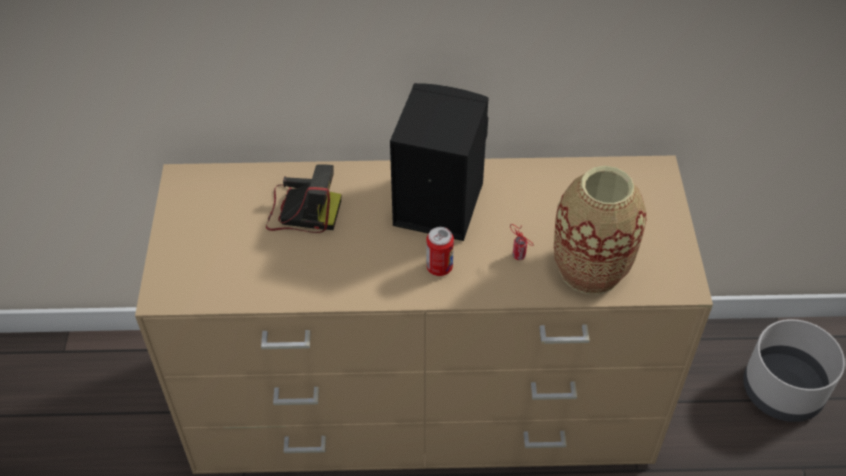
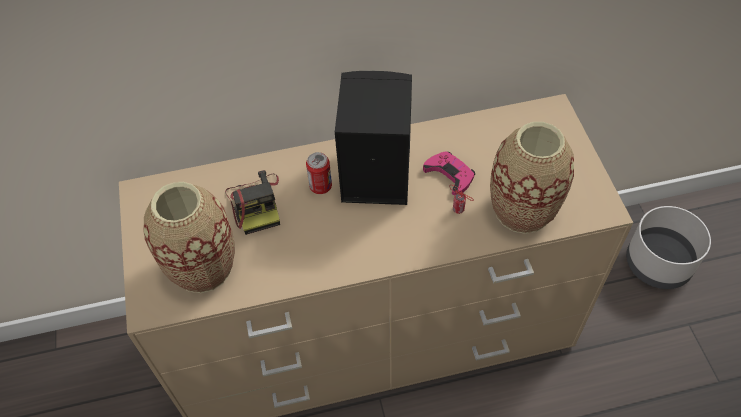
camera: 10 degrees left, 5 degrees up
(228, 265) = (202, 268): none -> vase
(301, 211) = (256, 204): camera -> camera turned 75 degrees clockwise
(439, 267) = (392, 233): can -> can (320, 186)
(519, 218) = (450, 174): none -> pink game controller

